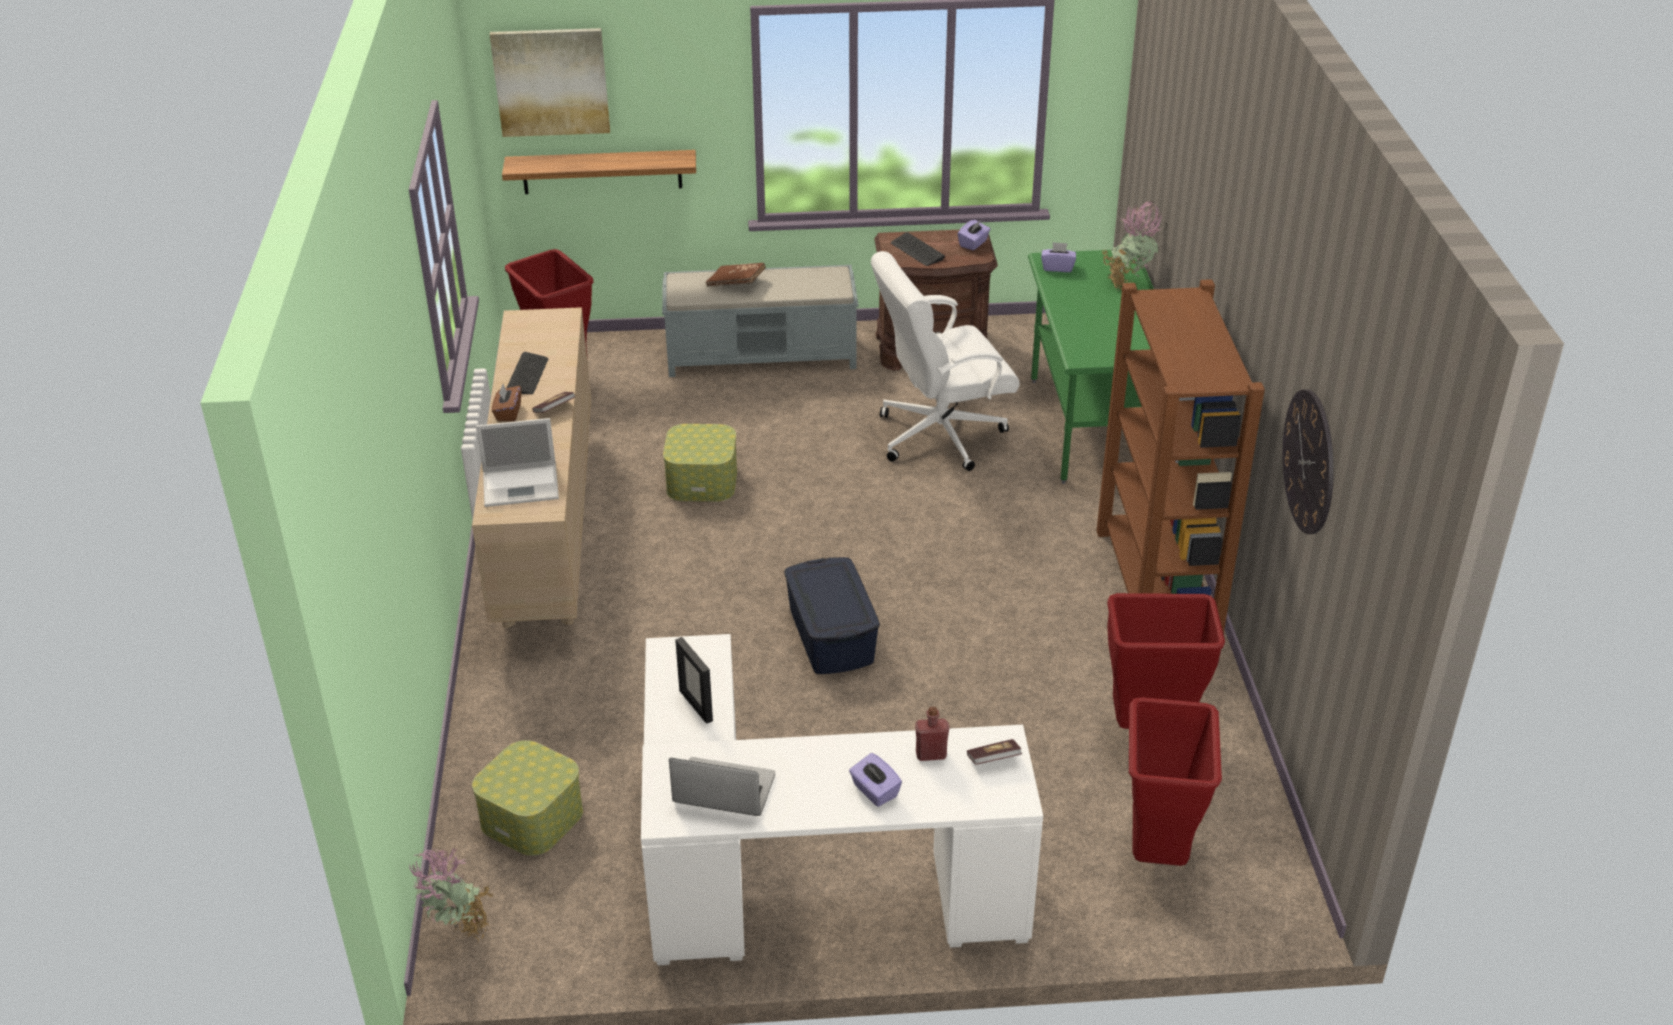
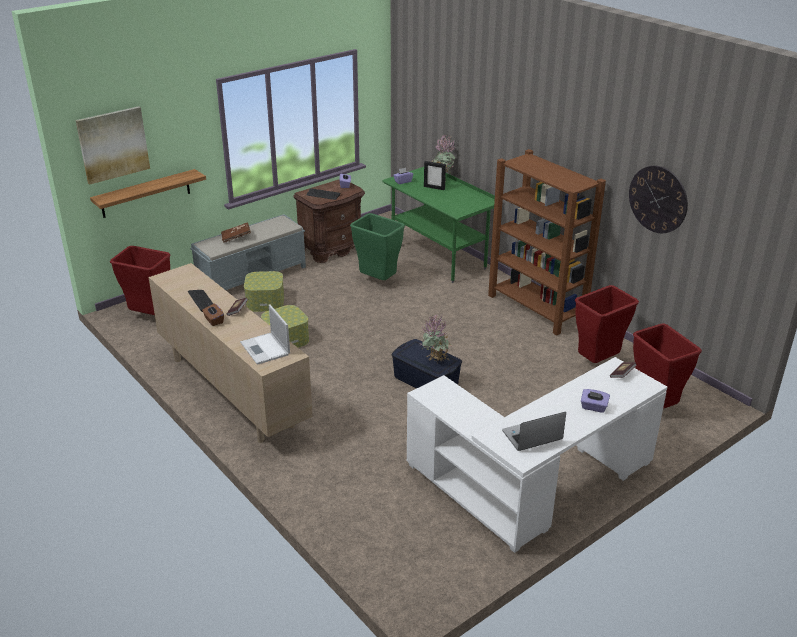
camera: 35 degrees left, 5 degrees down
(459, 933) = (404, 590): potted plant -> potted plant (435, 362)
(522, 485) = (265, 349): laptop -> laptop turned 105 degrees clockwise
(532, 817) = (378, 520): storage box -> storage box (265, 301)
(697, 705) = (468, 410): picture frame -> picture frame (434, 187)
(931, 755) = (596, 383): red bottle -> none
(940, 434) = (377, 281): white office chair -> green trash can

